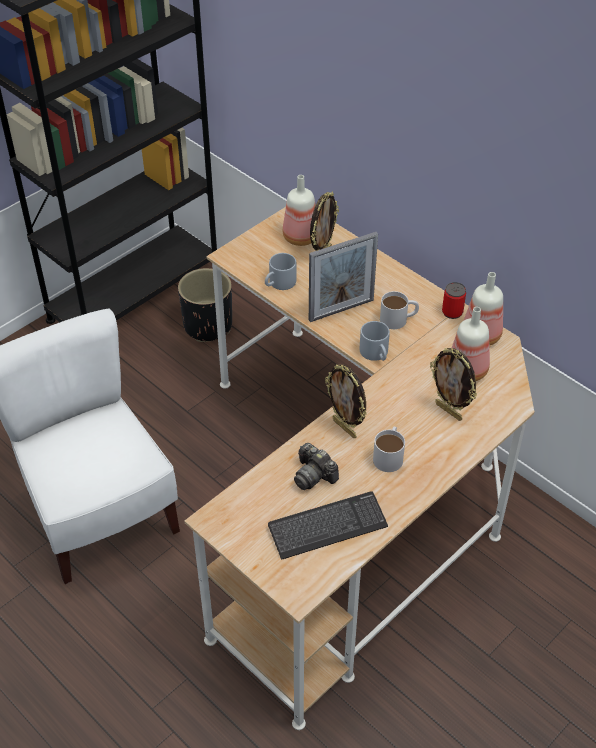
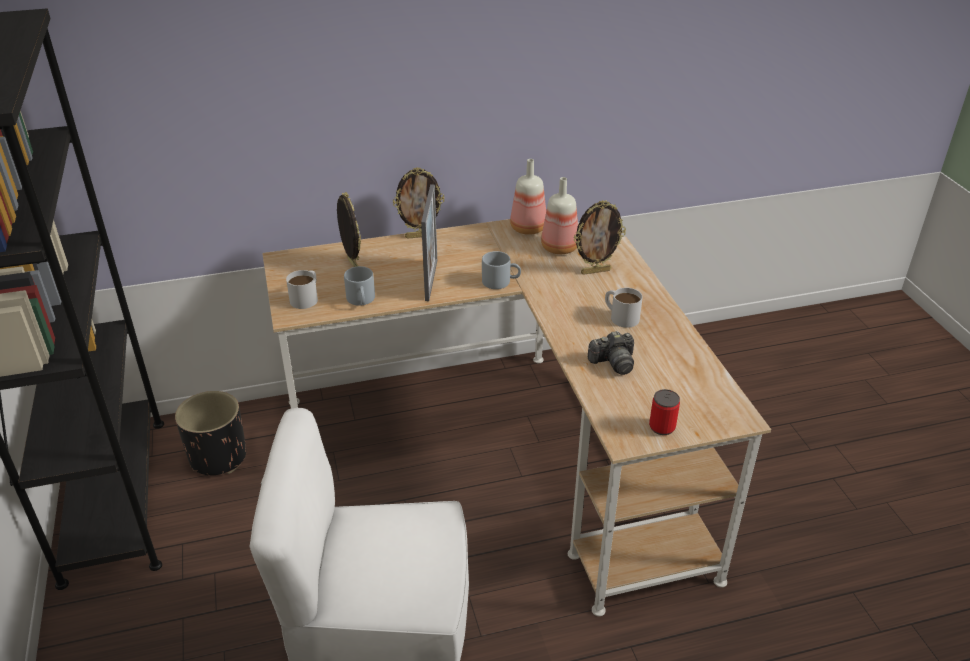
camera: 60 degrees left, 10 degrees down
(301, 236) = (315, 268): bottle -> none
(327, 527) = (677, 376): keyboard -> none
(345, 428) = (572, 327): picture frame -> picture frame (420, 236)
(398, 319) = (472, 257): white mug -> white mug (306, 297)
(452, 312) = (489, 230): can -> can (662, 427)

